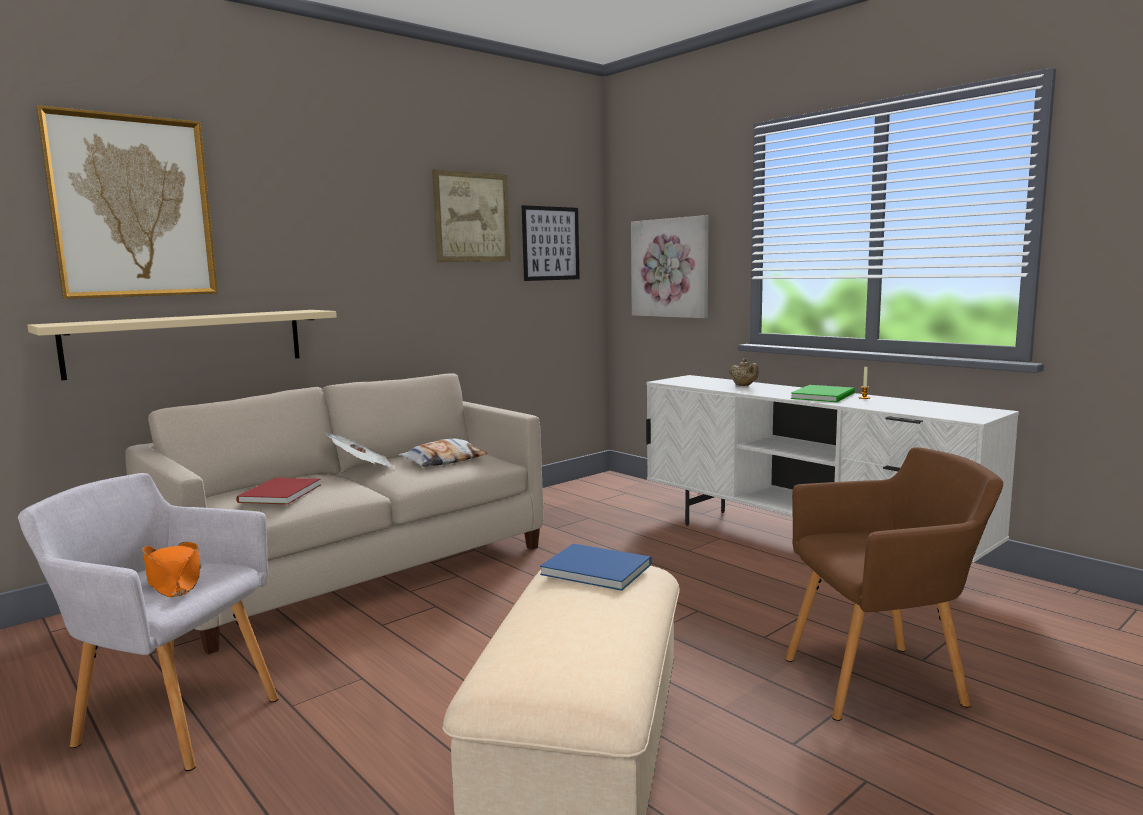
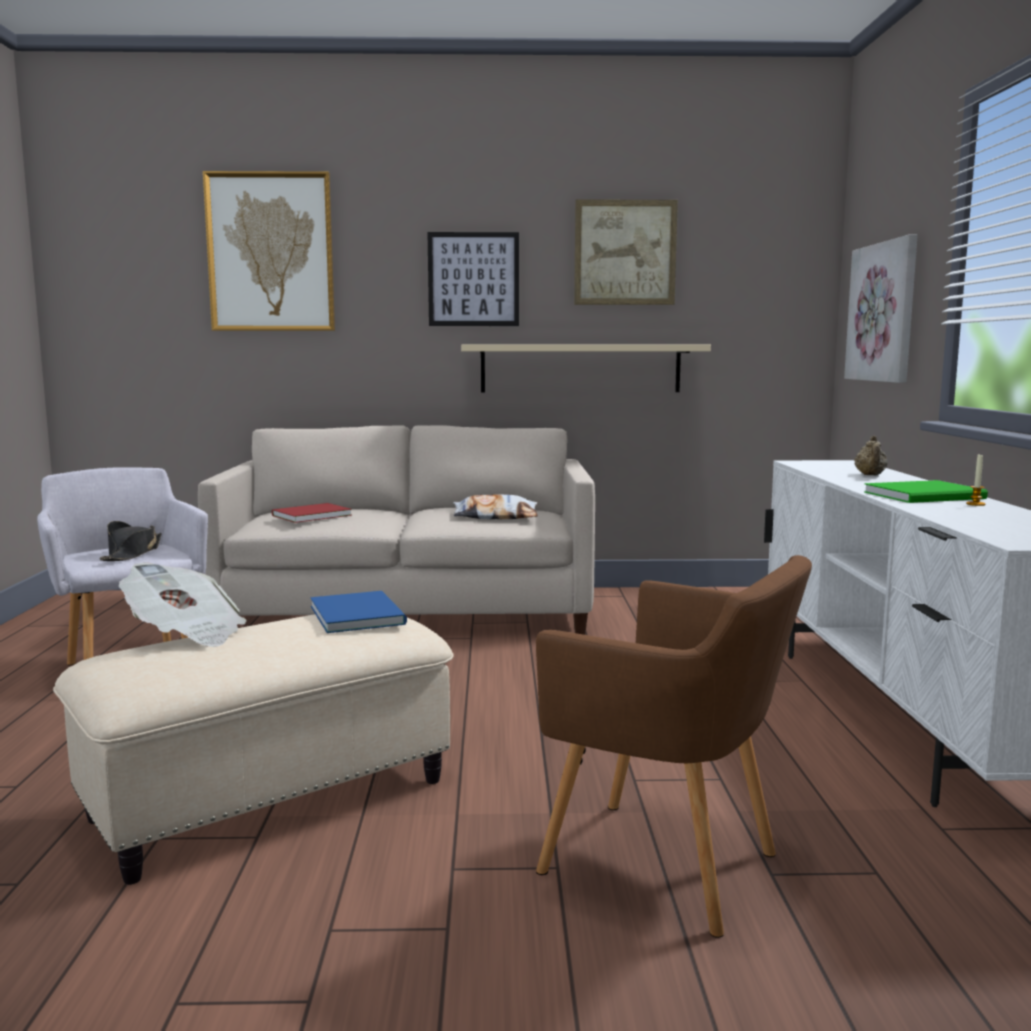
camera: 40 degrees right, 0 degrees up
(174, 581) = (132, 554): orange hat -> black hat
(188, 342) = (308, 374): beige shelf -> beige shelf (580, 368)
(363, 468) = (417, 510): newspaper -> newspaper (186, 634)
(550, 243) = (741, 283): picture -> picture (473, 279)

